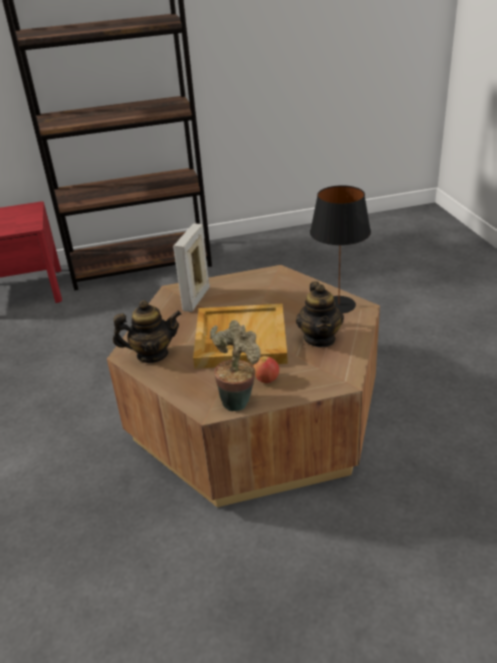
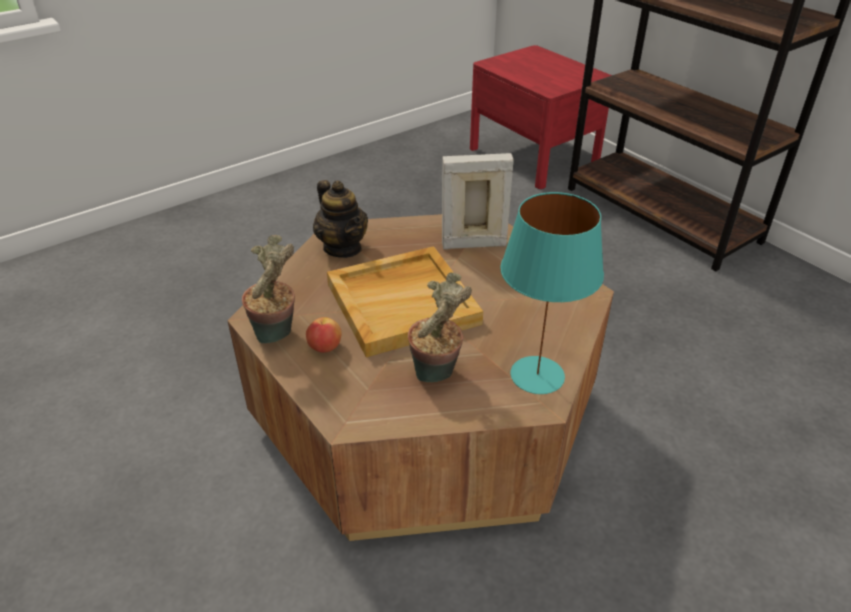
camera: 65 degrees right, 5 degrees up
(320, 338) = (437, 375): teapot -> potted plant
(338, 305) = (536, 375): black table lamp -> turquoise table lamp

